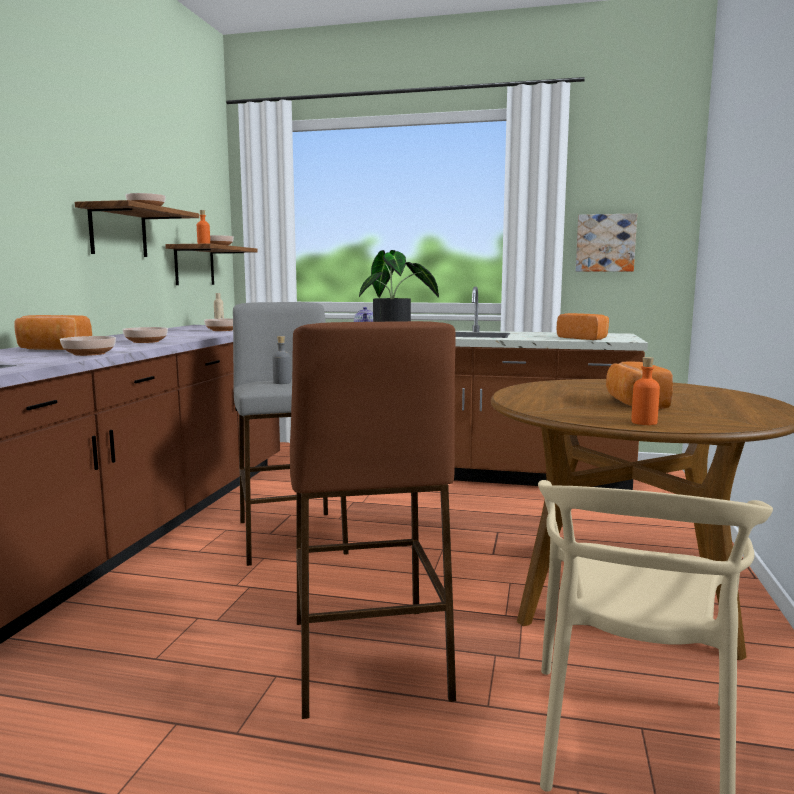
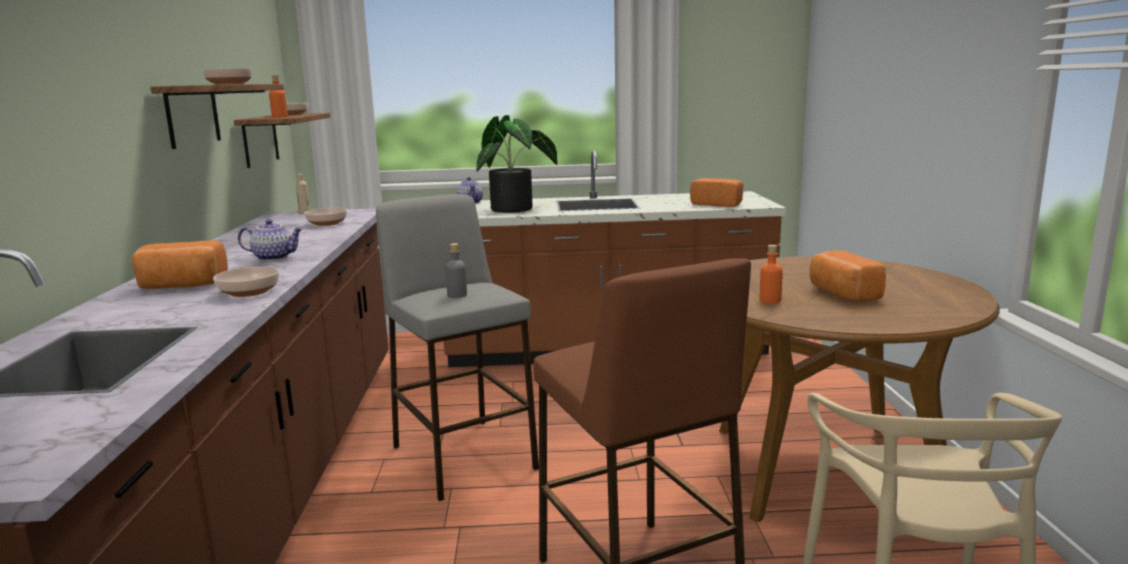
camera: 15 degrees left, 5 degrees up
(146, 341) = (274, 257): bowl -> teapot
(605, 243) = (717, 97): picture -> none
(644, 422) = (879, 321): orange bottle -> orange bottle (770, 300)

